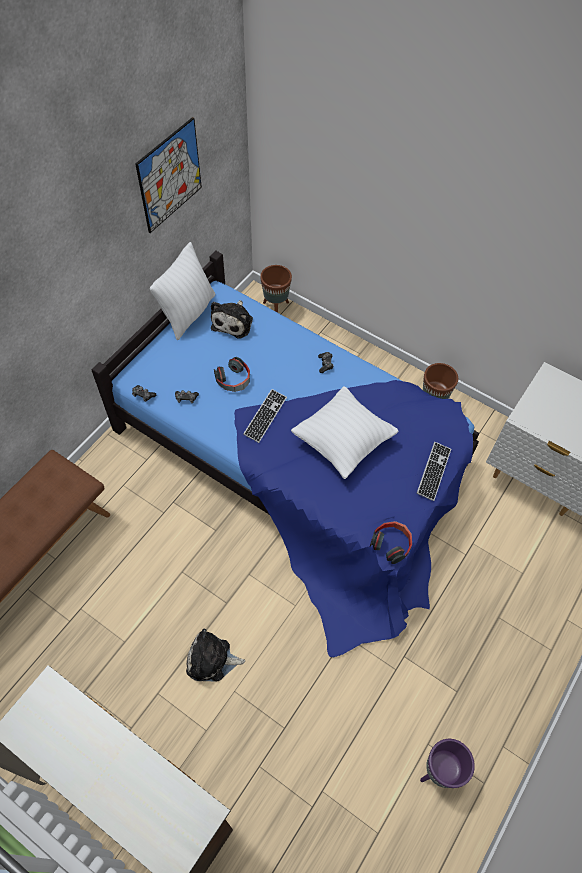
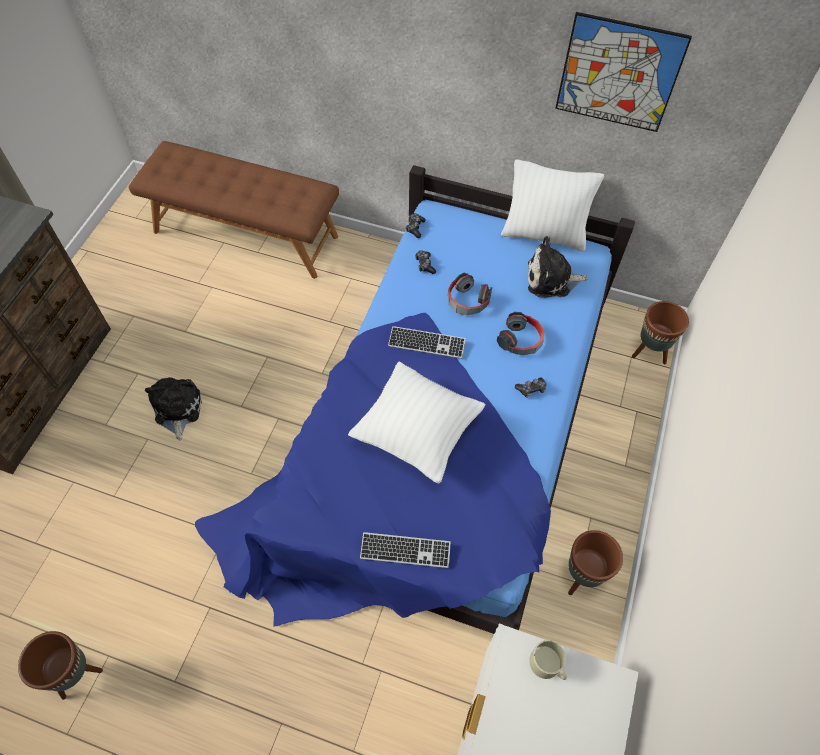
camera: 75 degrees right, 0 degrees up
(391, 544) = (285, 517): headphones -> headphones (521, 340)
(438, 772) = (76, 674): purple planter -> brown planter
(535, 403) = (548, 665): none -> beige mug

